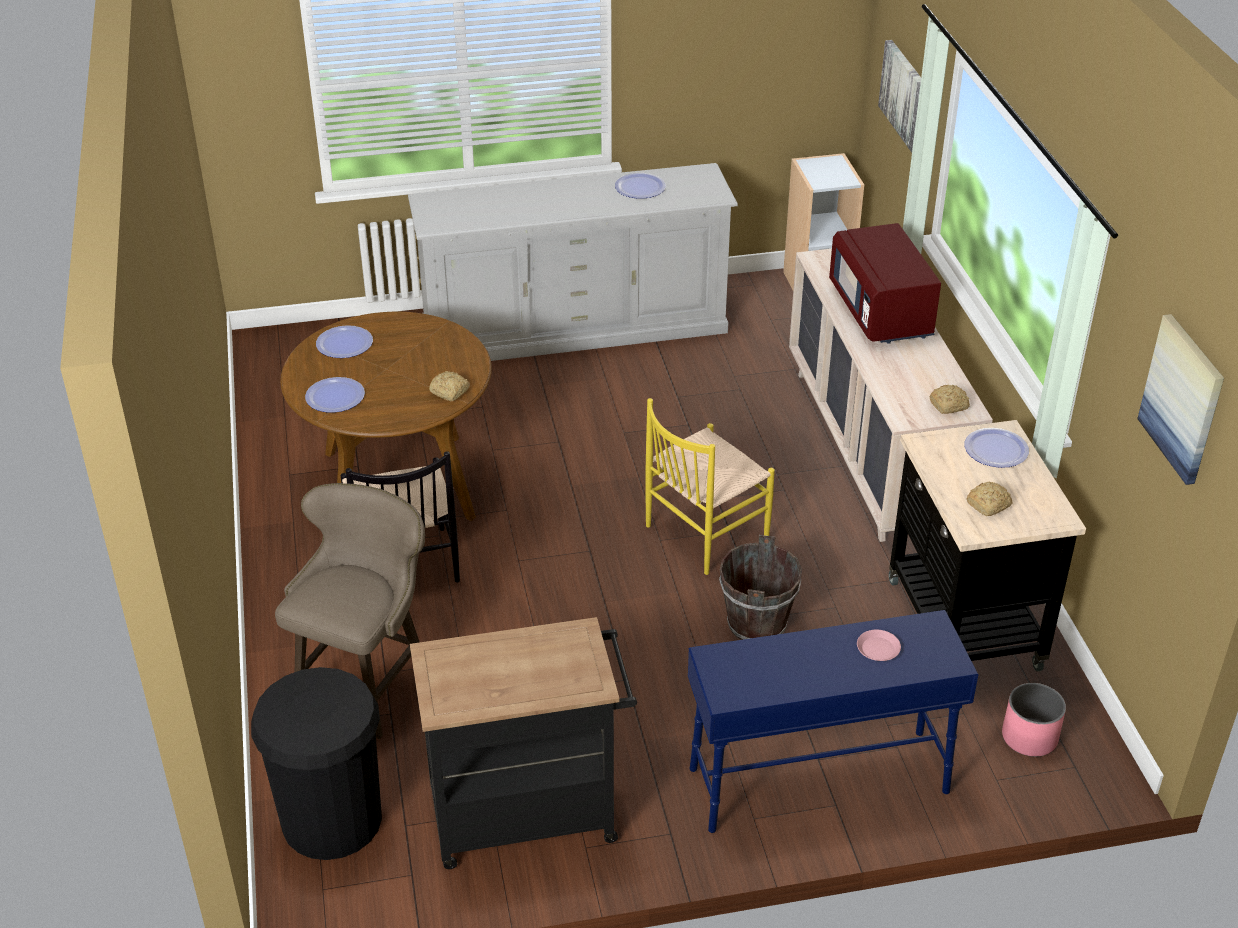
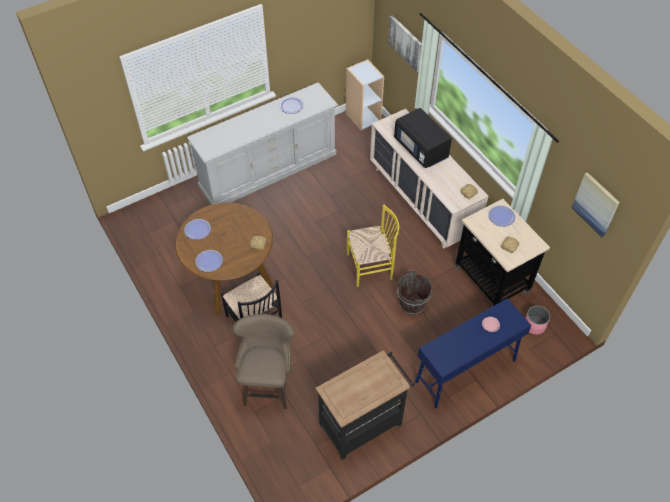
camera: 20 degrees left, 15 degrees up
(332, 819) = (285, 453): black trash can -> none
(702, 535) = (371, 266): yellow chair -> yellow chair turned 135 degrees counterclockwise
(881, 312) = (421, 149): red microwave -> black microwave

